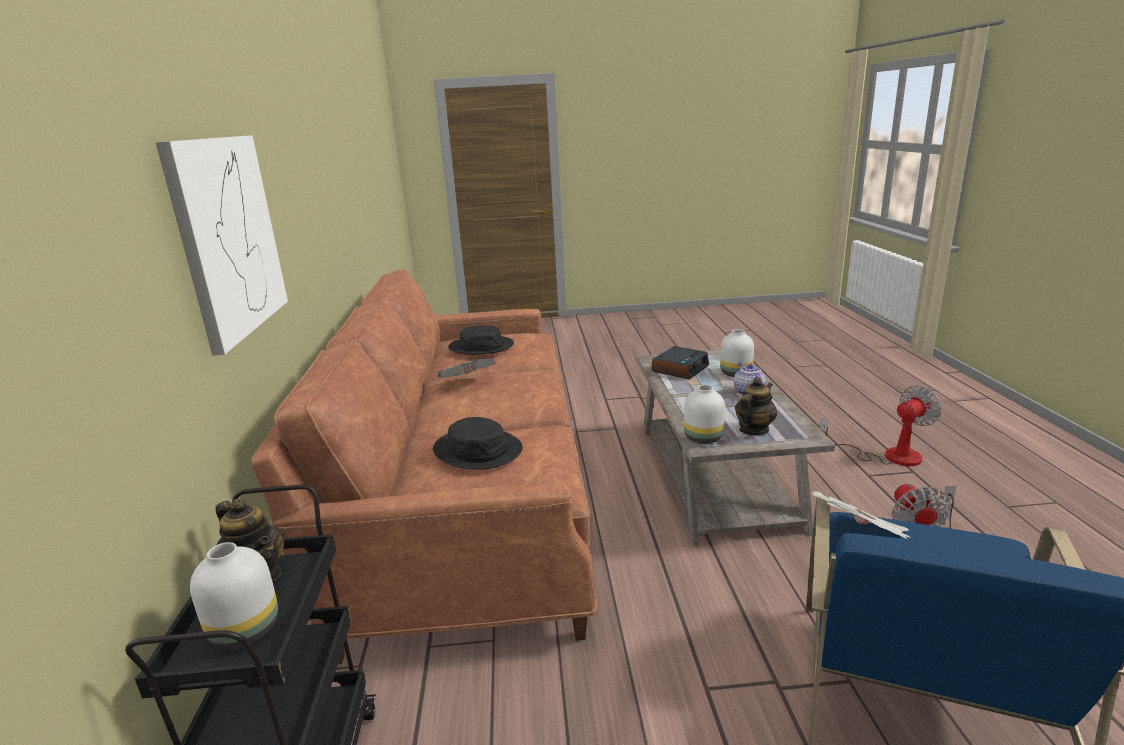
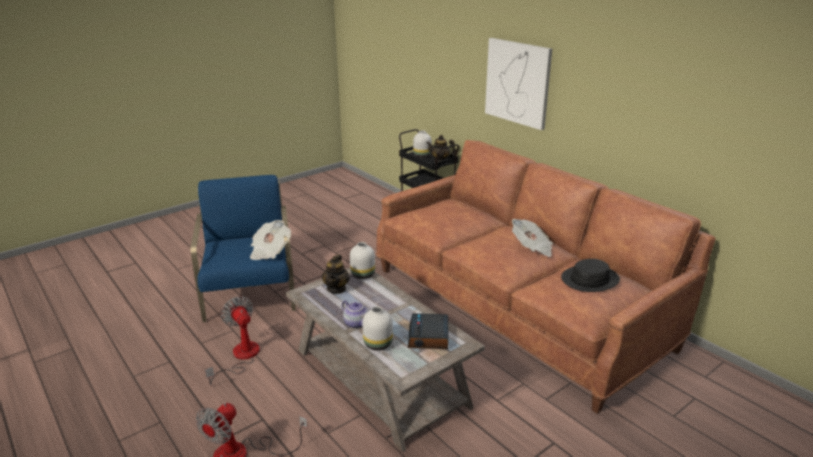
camera: 145 degrees right, 5 degrees up
(478, 450) = (452, 215): black hat -> none

